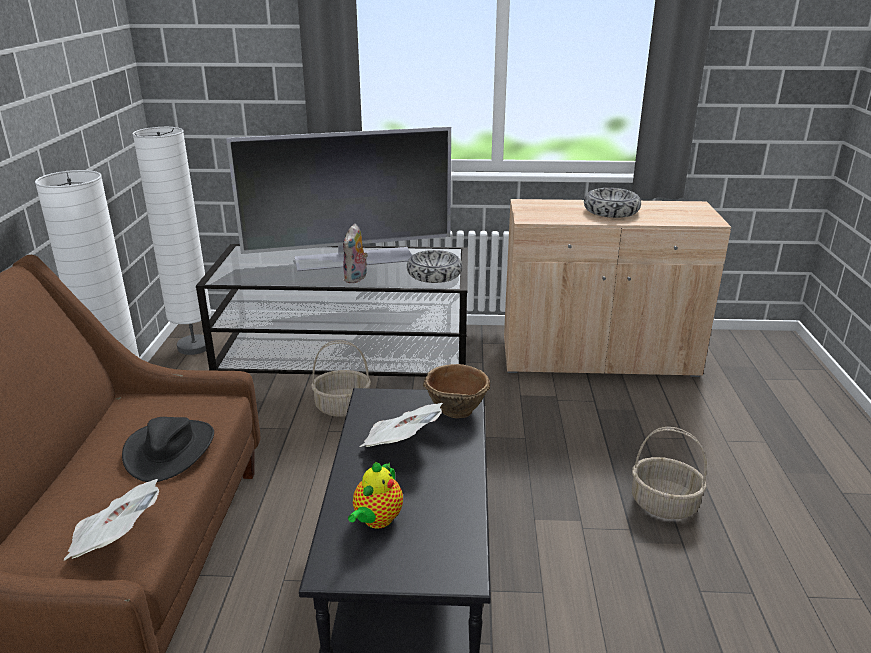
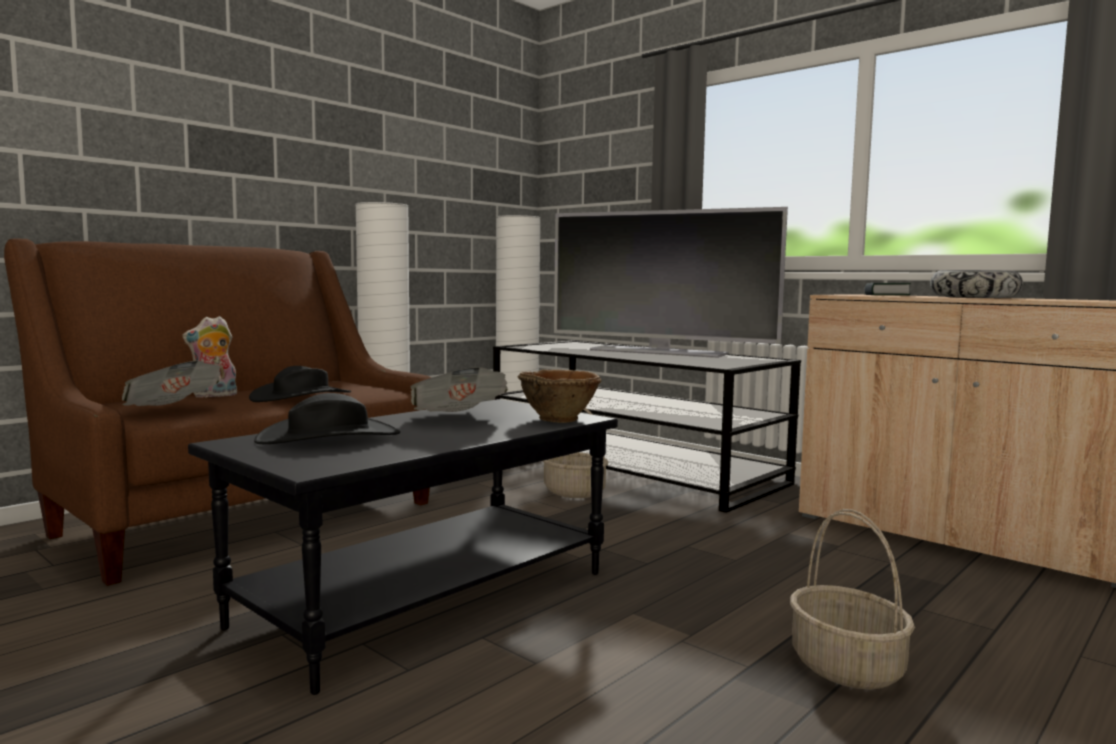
camera: 40 degrees right, 20 degrees down
(356, 279) = (633, 357): plush toy -> plush toy (214, 396)
(376, 520) = (329, 437): teapot -> black hat
(434, 274) = (718, 362): bowl -> none
(557, 214) = (886, 295): none -> book

